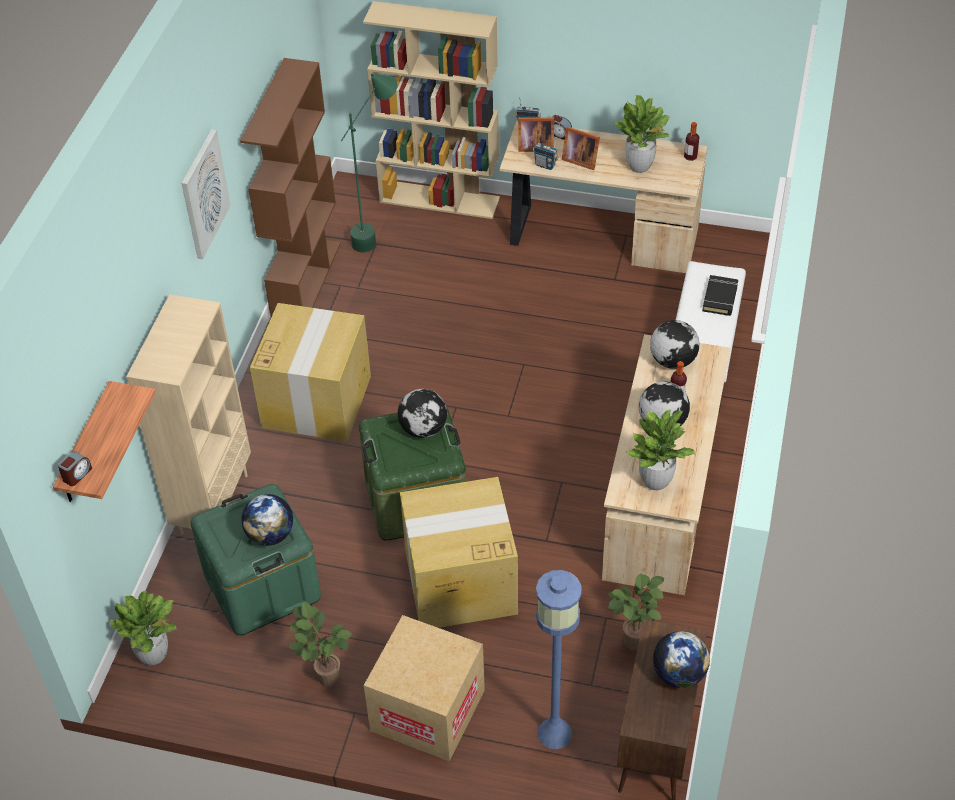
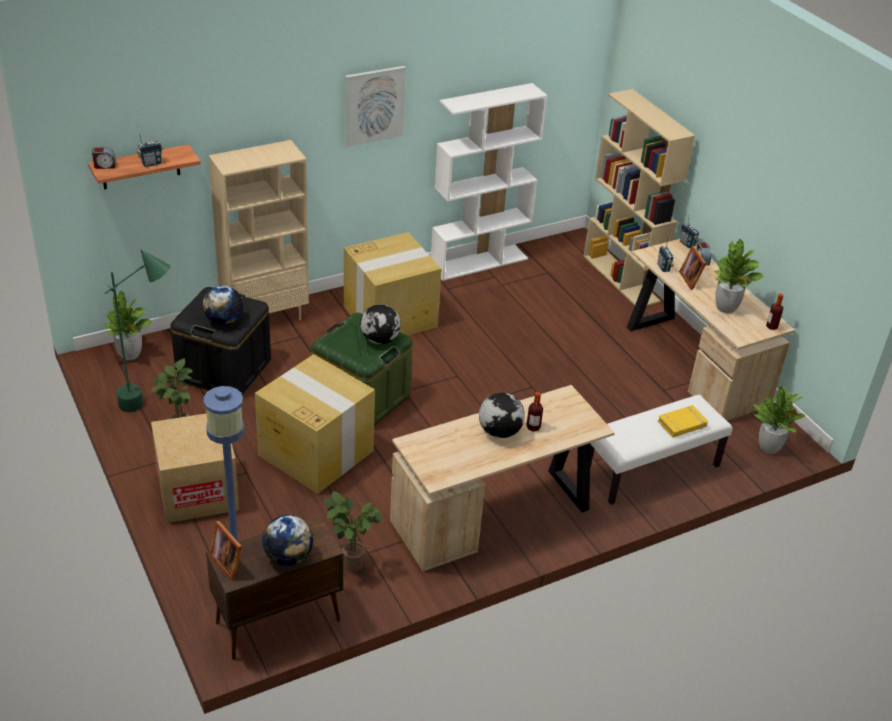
camera: 45 degrees right, 10 degrees down
(117, 432) = (151, 163): none -> radio
(262, 585) = (224, 369): green storage box -> black storage box
(306, 281) = (479, 262): brown bookcase -> white bookcase
(379, 233) = (557, 269): green floor lamp -> green floor lamp (151, 405)
(534, 146) = (673, 255): picture frame -> picture frame (228, 562)
(655, 481) = (442, 454): potted plant -> potted plant (769, 448)
(672, 360) = (564, 409): globe -> none
(720, 298) = (682, 424): black book -> yellow book

